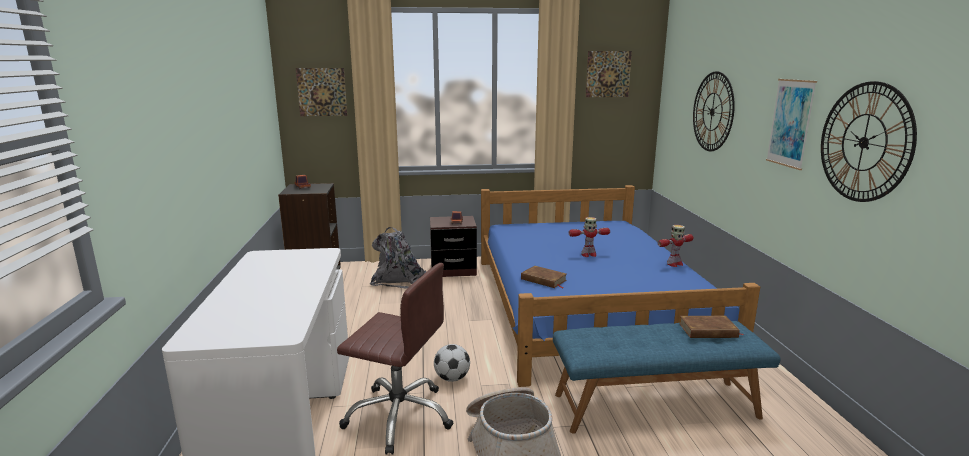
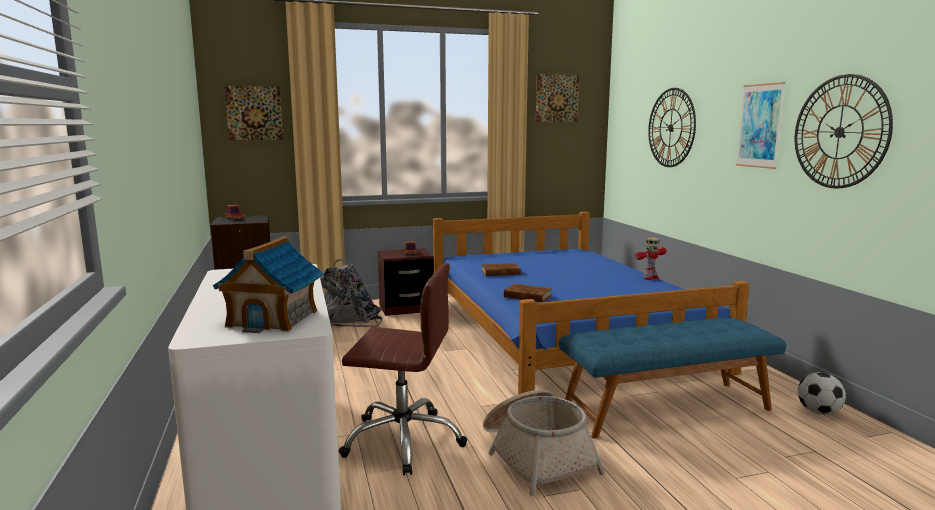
camera: 10 degrees left, 5 degrees down
(264, 319) = (273, 318): none -> toy house
(452, 378) = (447, 402): football -> football (818, 412)
(588, 255) = (561, 275): toy robot -> none
(708, 331) = (712, 325): brown book -> brown book (500, 272)

